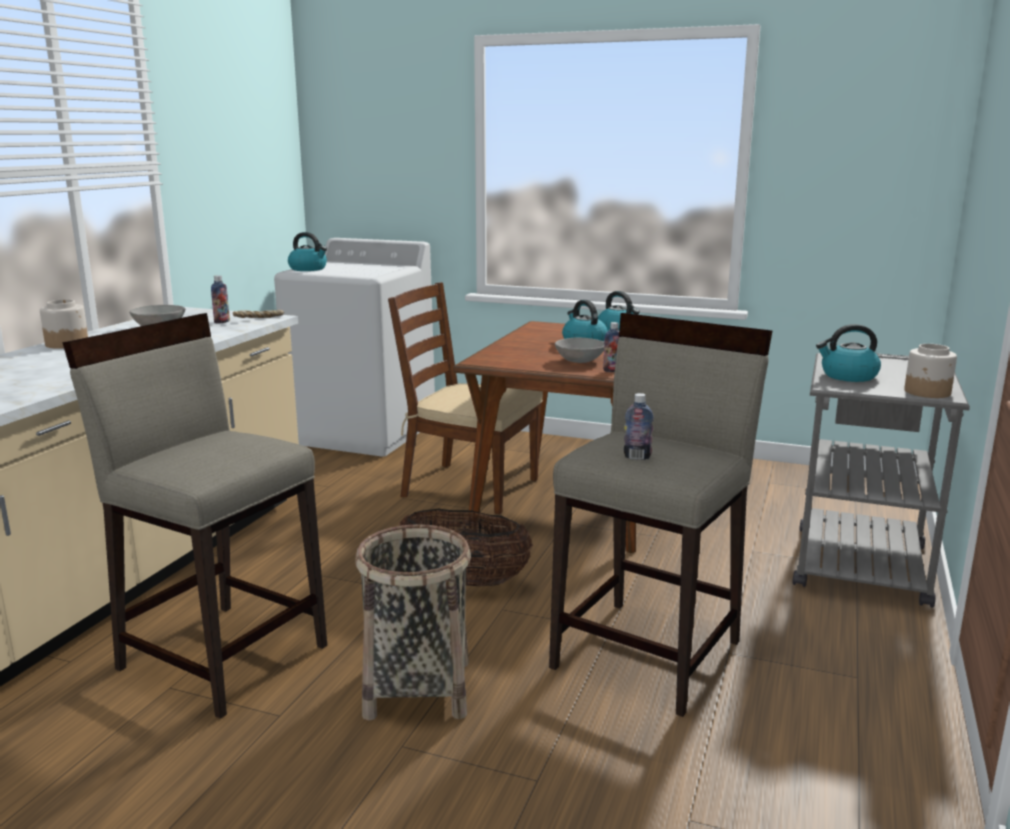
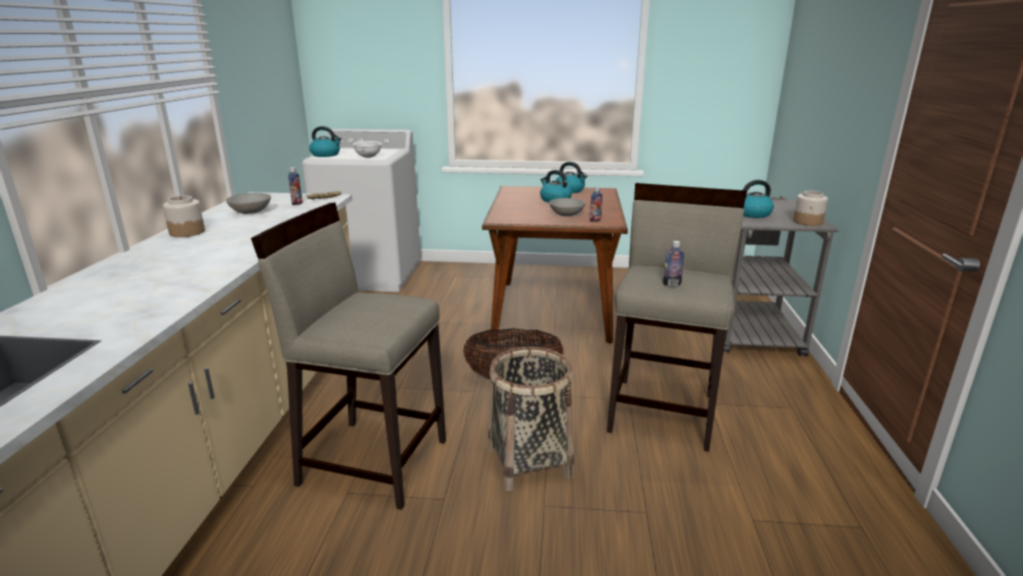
camera: 15 degrees left, 5 degrees up
(356, 274) = (368, 157): none -> white bowl
(469, 487) = (474, 308): brown chair -> none

